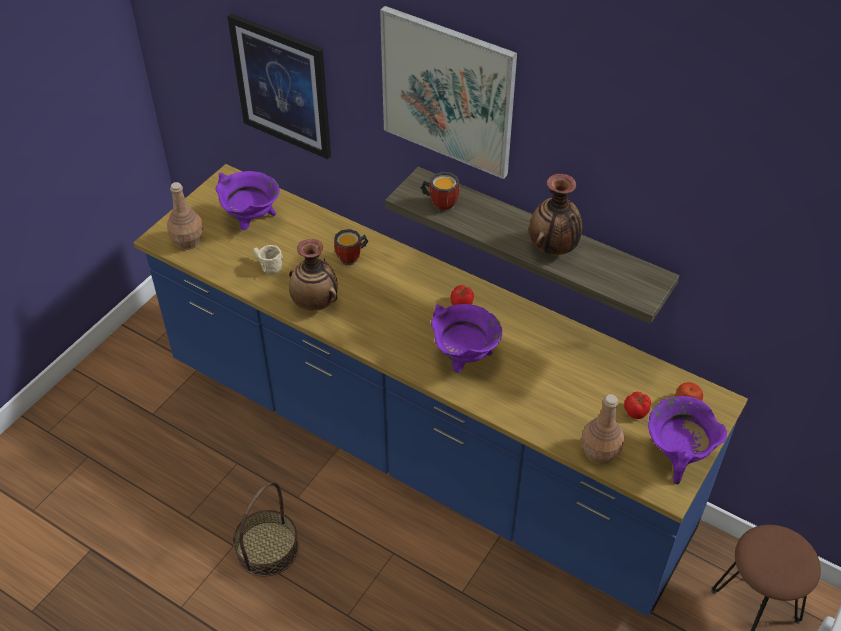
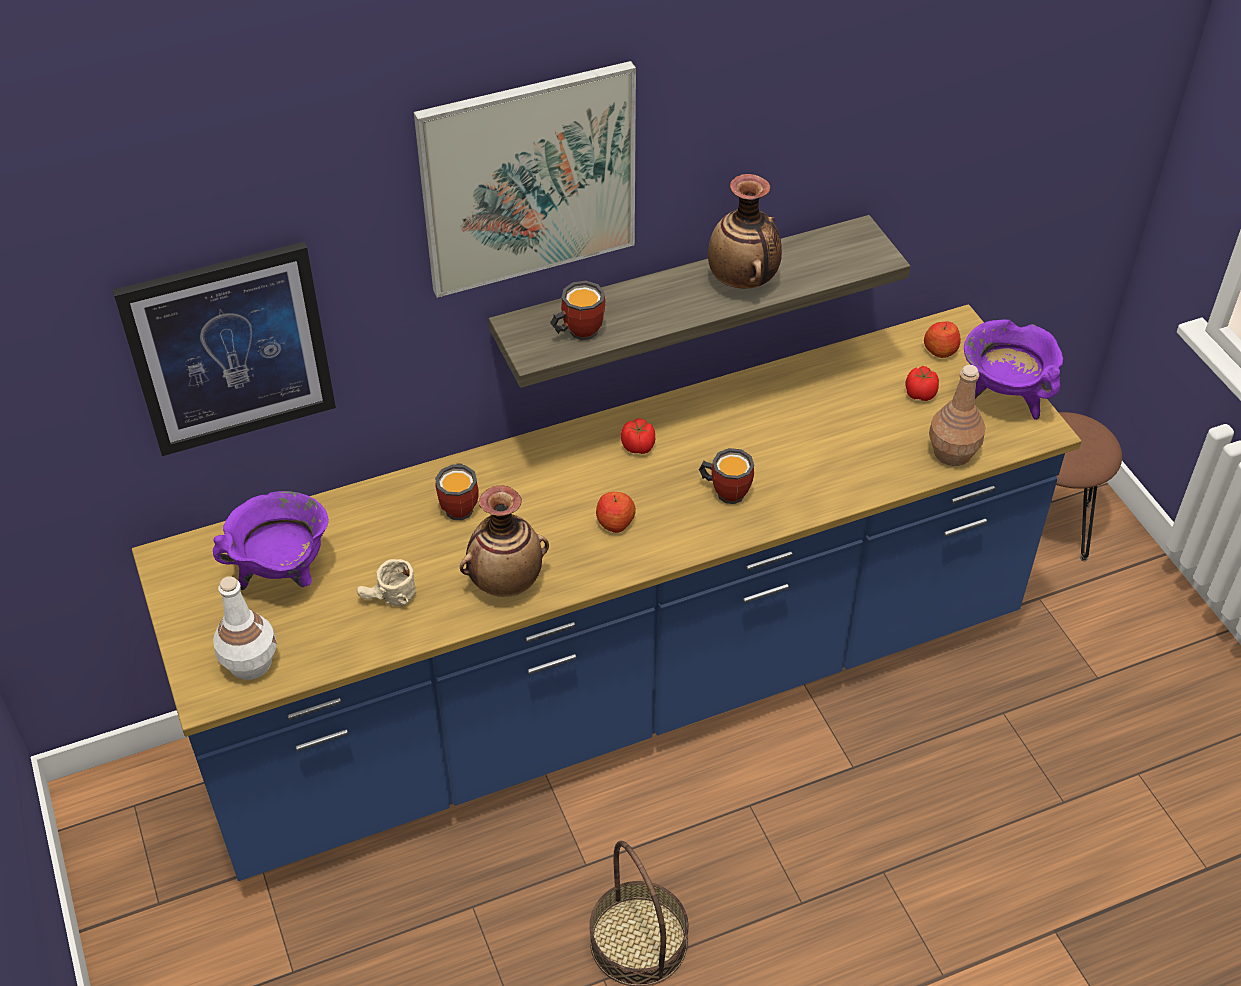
camera: 55 degrees left, 0 degrees up
(188, 241) = (250, 662): brown bottle -> white bottle
(396, 324) = (615, 522): none -> apple
(463, 359) = (726, 490): purple cooking pot -> mug

